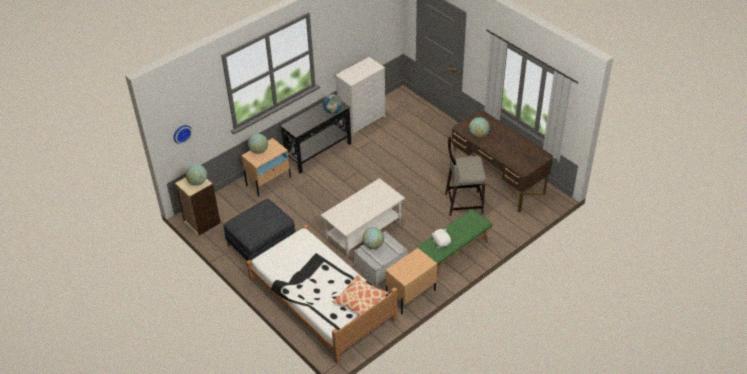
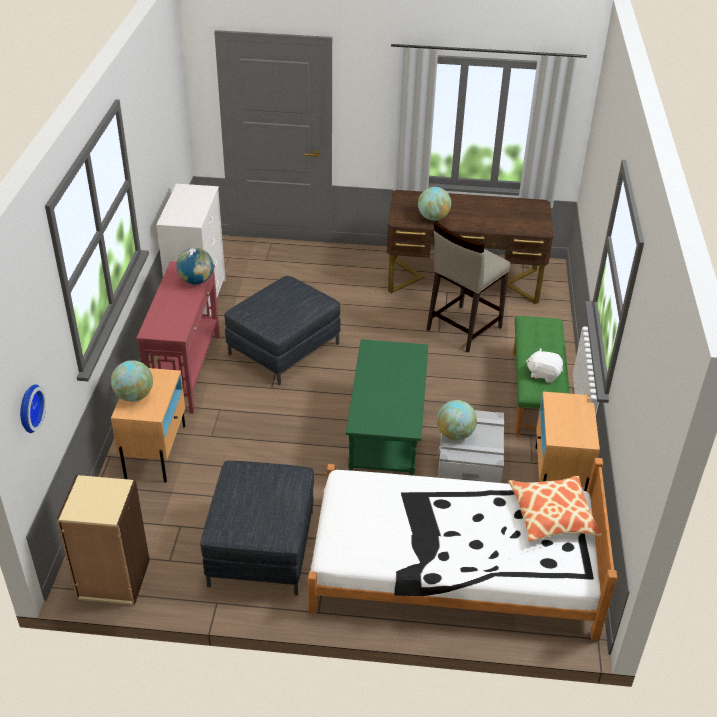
camera: 45 degrees left, 5 degrees down
(197, 182) = (103, 493): globe -> none
(319, 152) = (186, 370): black console table -> red console table
(363, 231) = (387, 434): white coffee table -> green coffee table
(369, 166) = (284, 349): none -> grey ottoman

